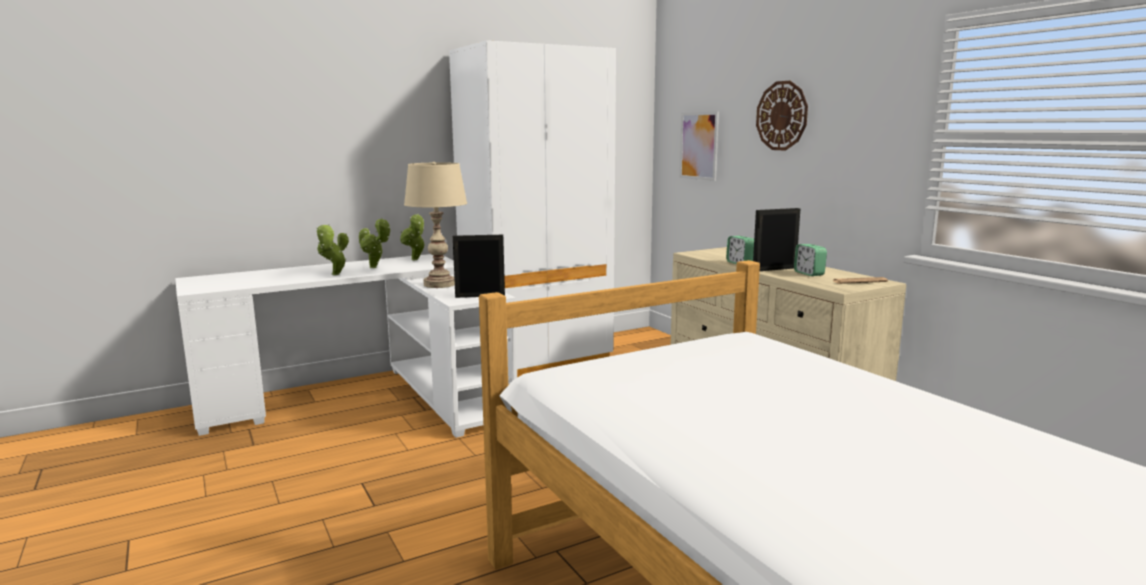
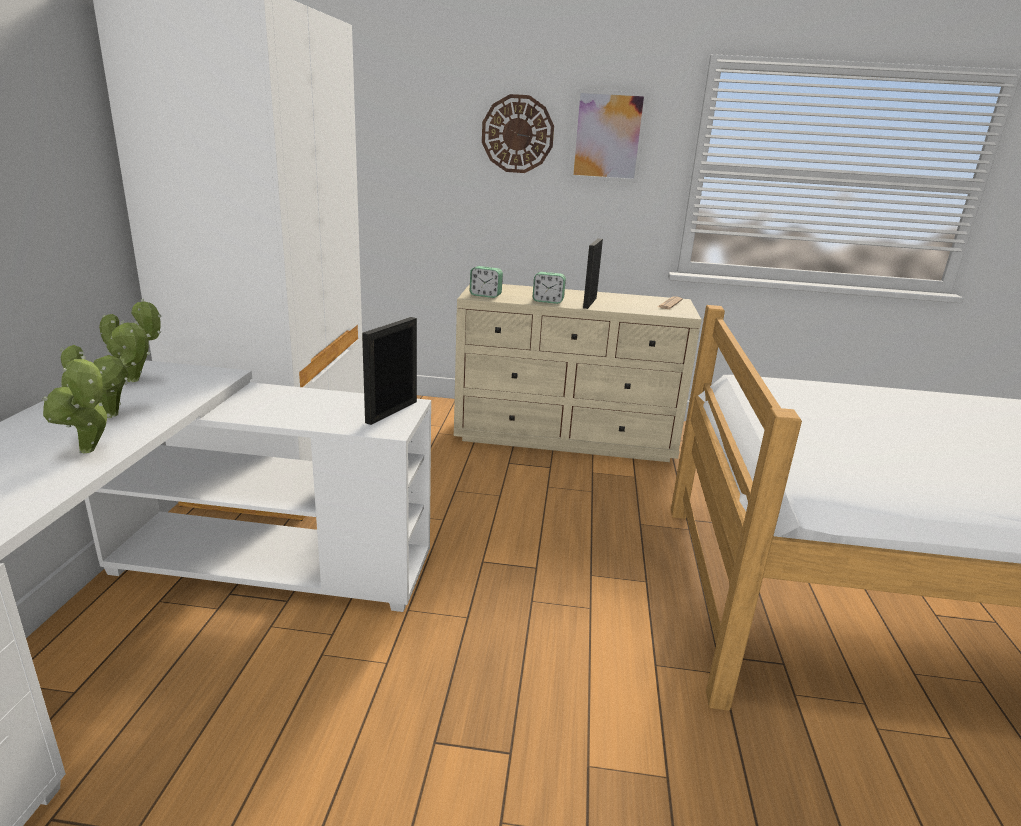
camera: 55 degrees left, 10 degrees up
(439, 284) = (280, 411): beige table lamp -> none
(699, 146) = (386, 162): picture -> picture (607, 136)
(809, 273) = (621, 302): alarm clock -> alarm clock (485, 295)

